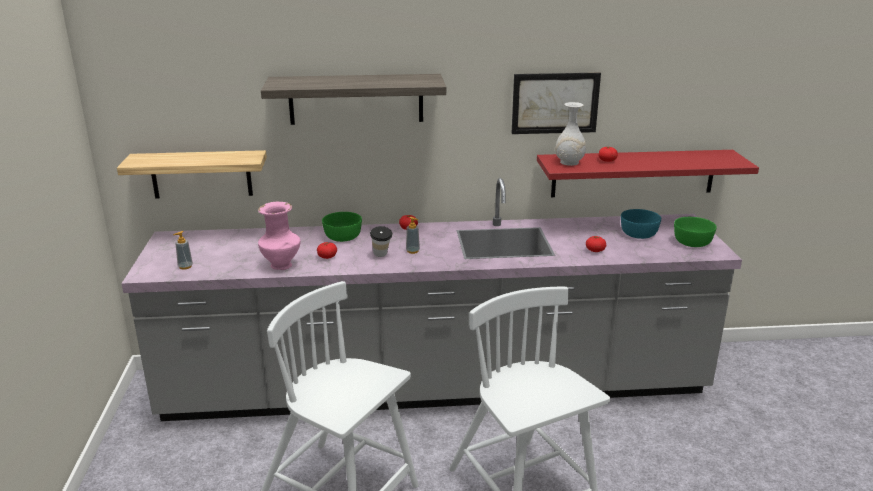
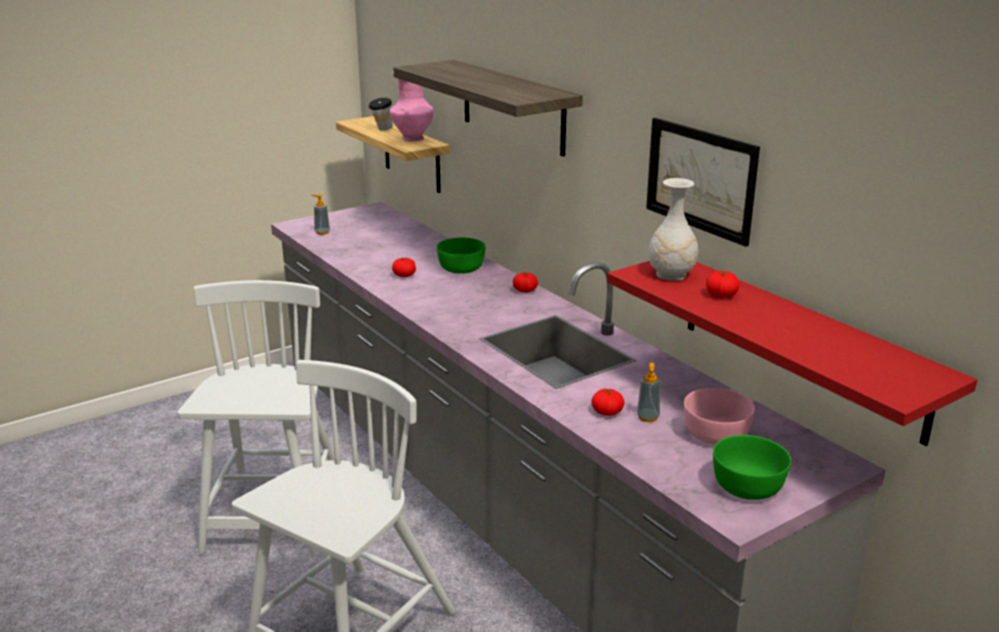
camera: 60 degrees right, 0 degrees up
(282, 266) = (362, 264): pink vase -> pink vase (412, 139)
(381, 256) = (435, 297): cup -> cup (382, 130)
(413, 251) = (466, 308): soap dispenser -> soap dispenser (648, 417)
(639, 234) = (715, 435): turquoise bowl -> pink bowl

